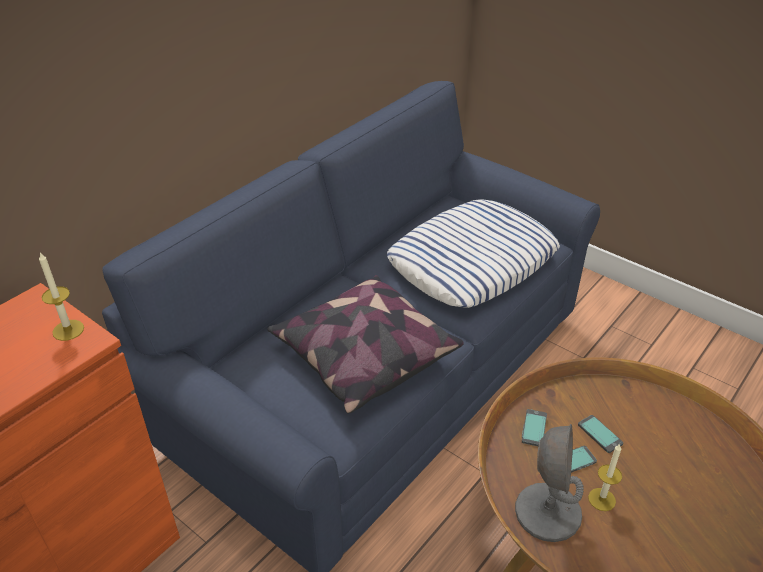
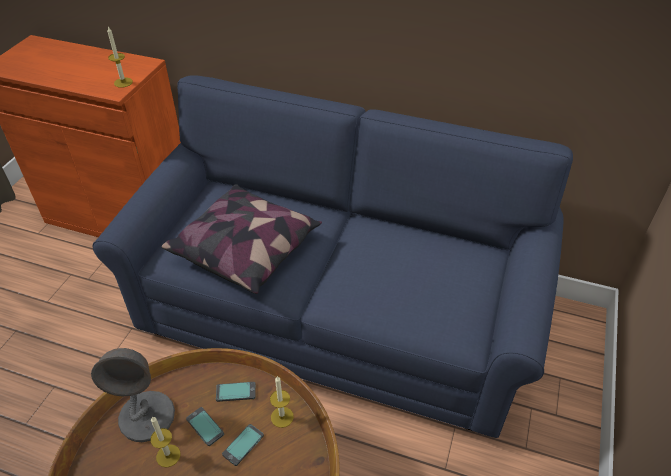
camera: 70 degrees right, 5 degrees up
(472, 261) = (401, 288): pillow -> none
(573, 398) = (282, 417): none -> candle

